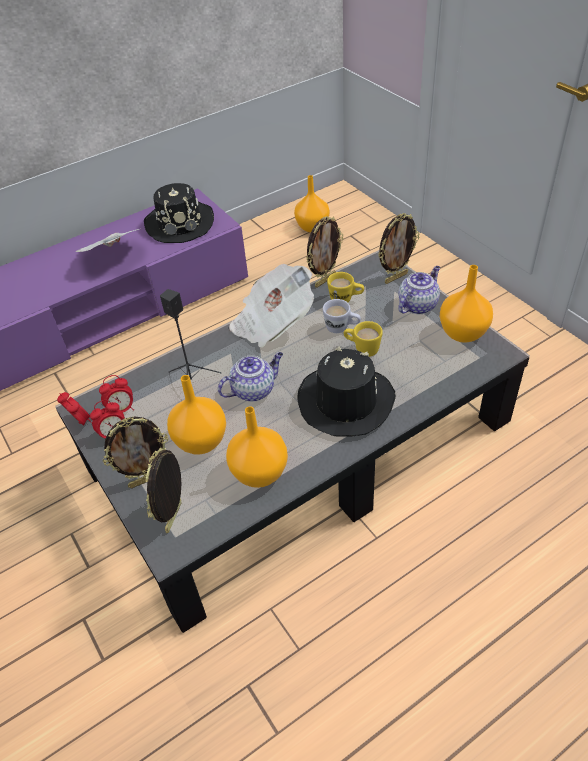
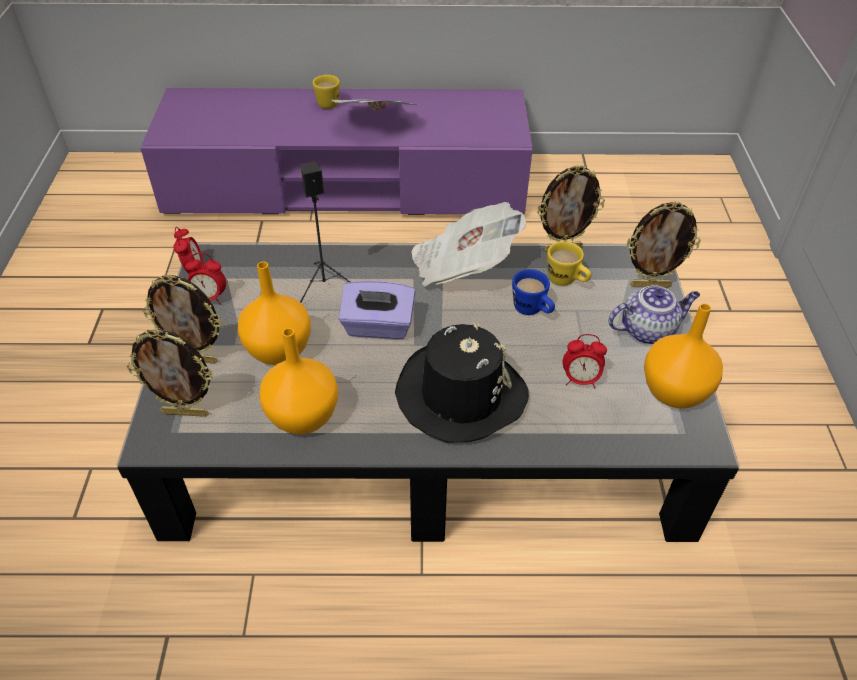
camera: 30 degrees right, 0 degrees up
(122, 410) = (238, 278): alarm clock -> alarm clock (580, 380)
(175, 517) = (186, 412): picture frame -> picture frame turned 135 degrees counterclockwise
(180, 223) = (471, 119): black hat -> none
(254, 389) = (378, 327): teapot -> purple tissue box
(312, 226) = (645, 192): orange vase -> none
(341, 328) = (532, 311): white mug -> blue mug
(362, 349) = (534, 346): yellow mug -> yellow mug (325, 102)

